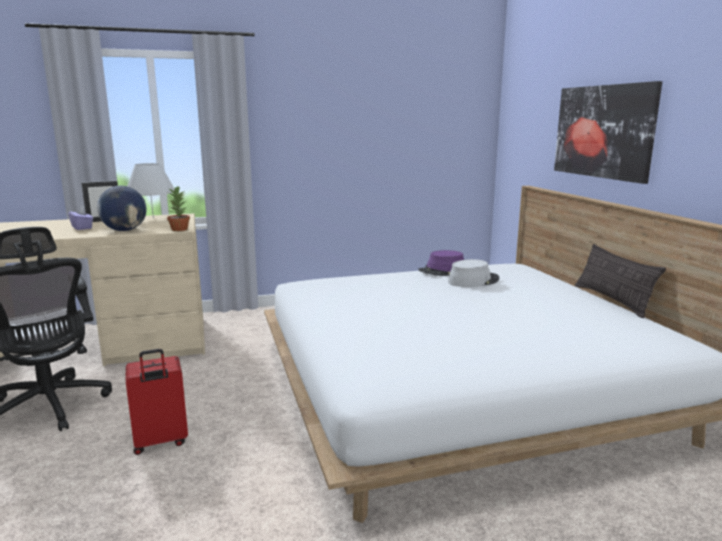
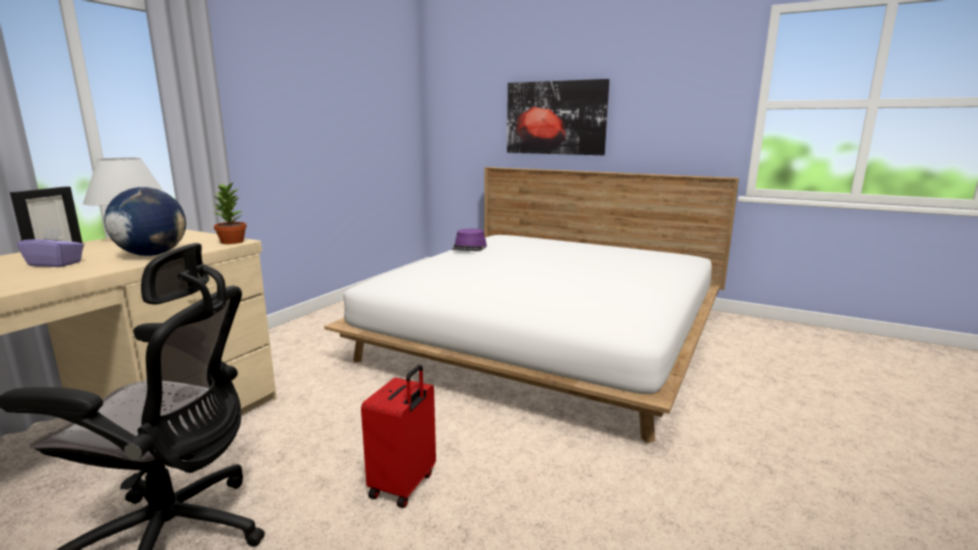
camera: 45 degrees left, 0 degrees up
(473, 280) = (509, 249): grey hat -> none
(612, 300) = (604, 244): pillow -> none

